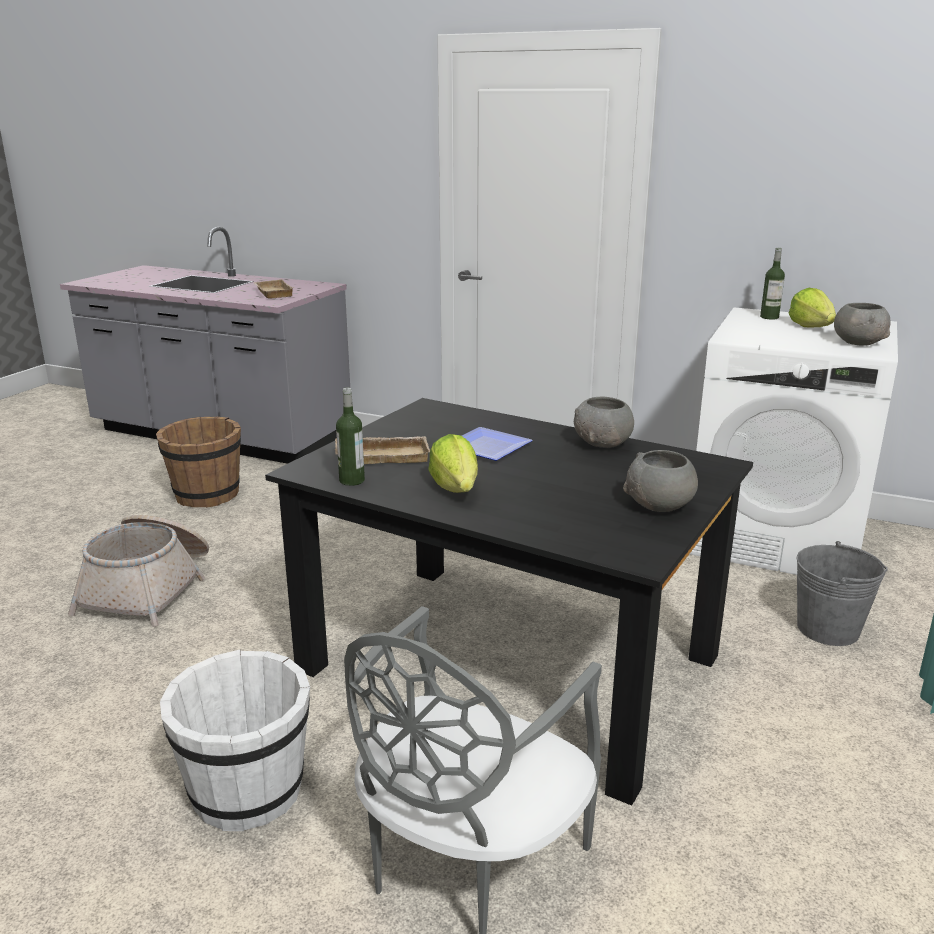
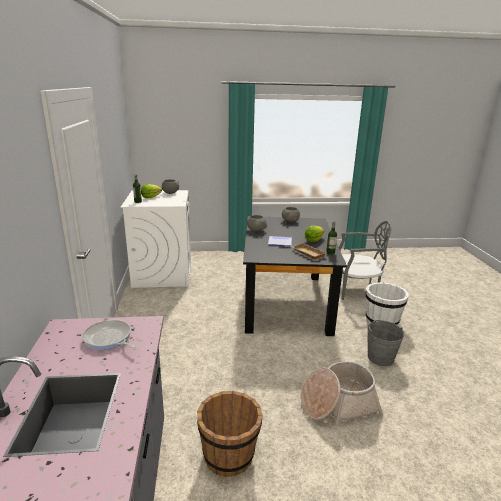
camera: 120 degrees left, 0 degrees up
(272, 293) = (109, 339): beige tray -> frying pan
(828, 629) = (220, 263): grey bucket -> grey bucket (380, 358)

